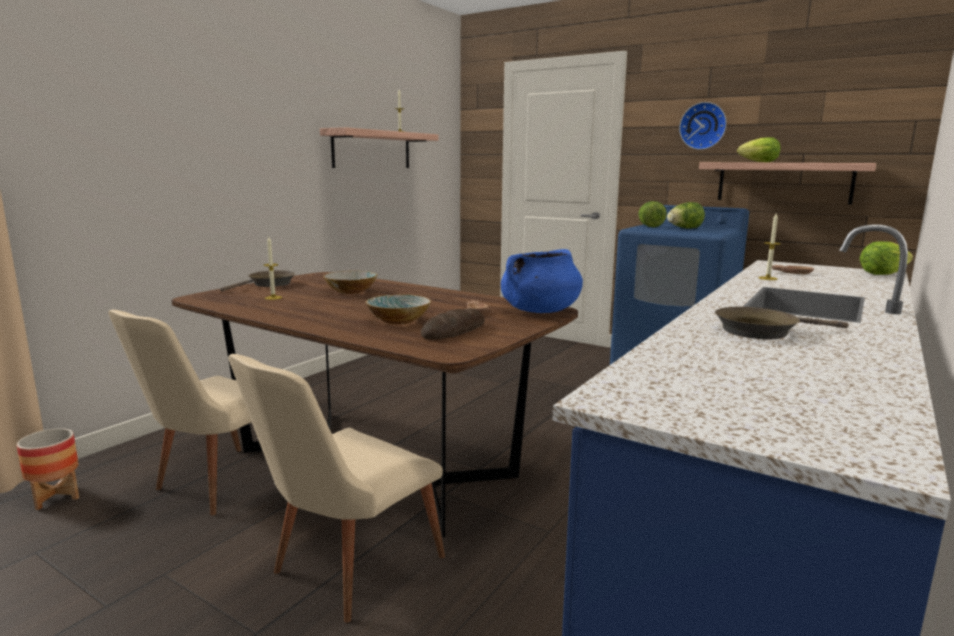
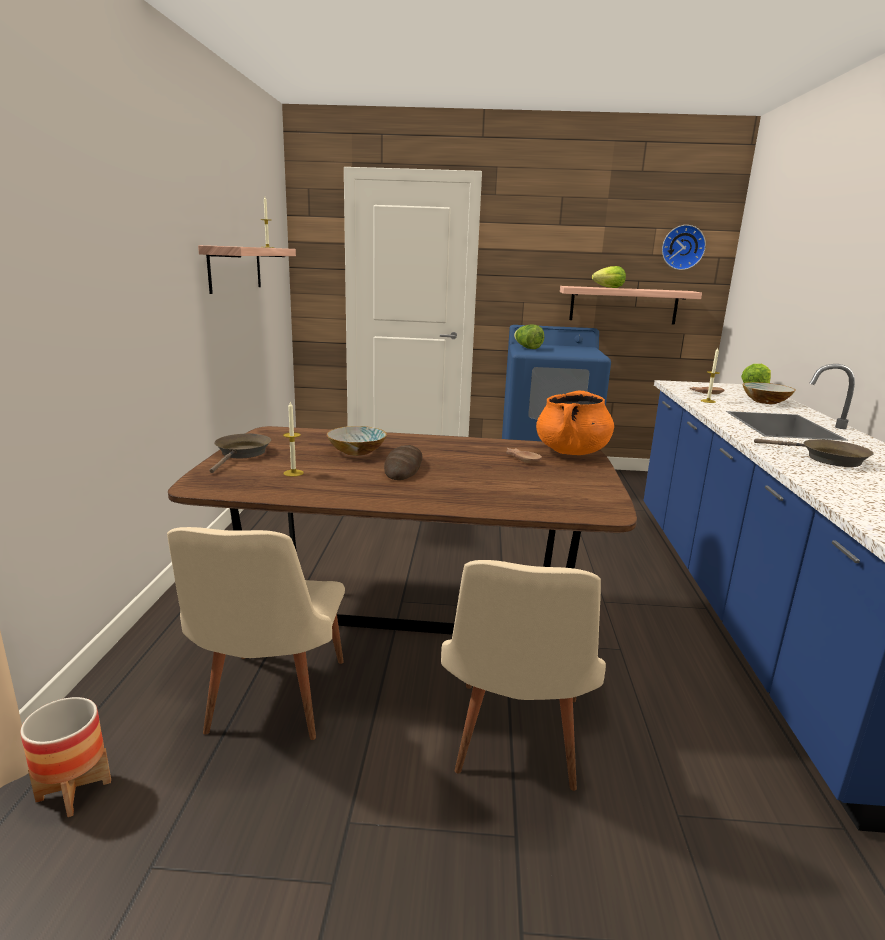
camera: 30 degrees left, 5 degrees up
(399, 320) = (487, 483): bowl -> bowl (765, 401)
(454, 330) = (556, 487): bread -> bread (403, 468)
(540, 311) = (572, 452): blue cooking pot -> orange cooking pot
(684, 228) = (559, 349): lettuce -> none
(703, 126) = (556, 251): wall clock -> wall clock (682, 247)
(761, 331) = (827, 459): brown frying pan -> brown frying pan turned 105 degrees counterclockwise

